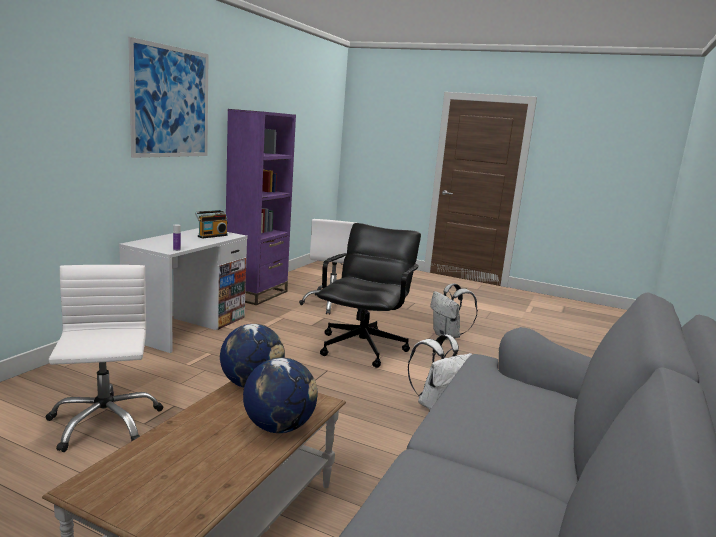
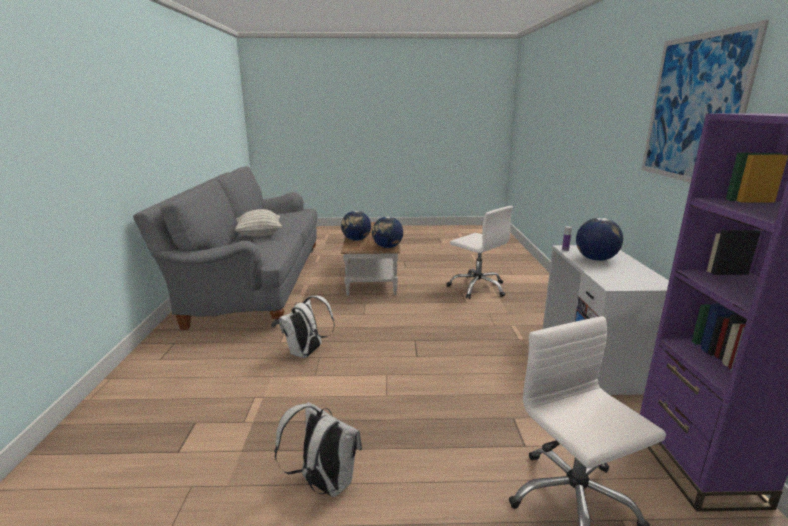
camera: 155 degrees right, 5 degrees up
(183, 242) = (595, 259): none -> globe
(211, 236) = (618, 276): radio -> none
(363, 348) = (415, 399): black office chair -> none
(514, 449) = (259, 235): none -> pillow

